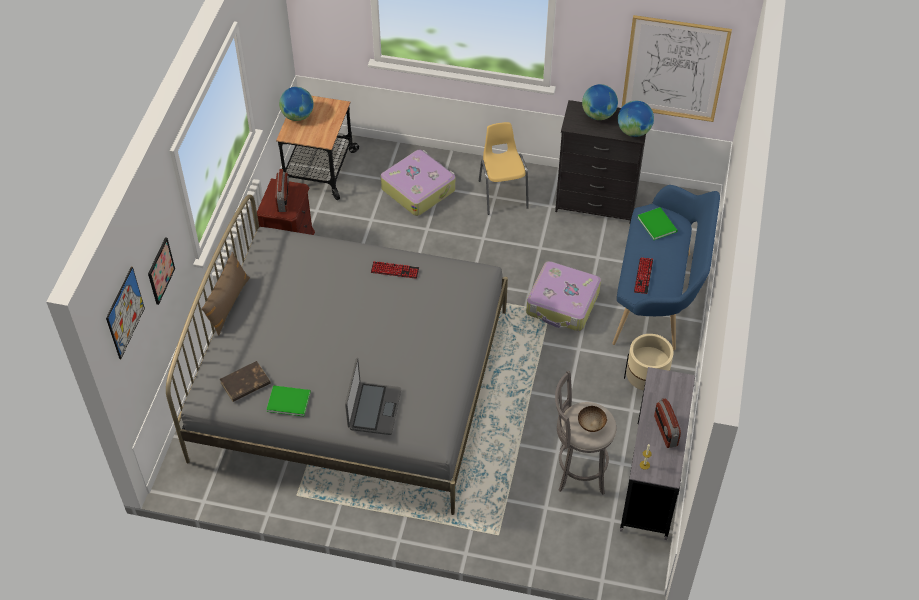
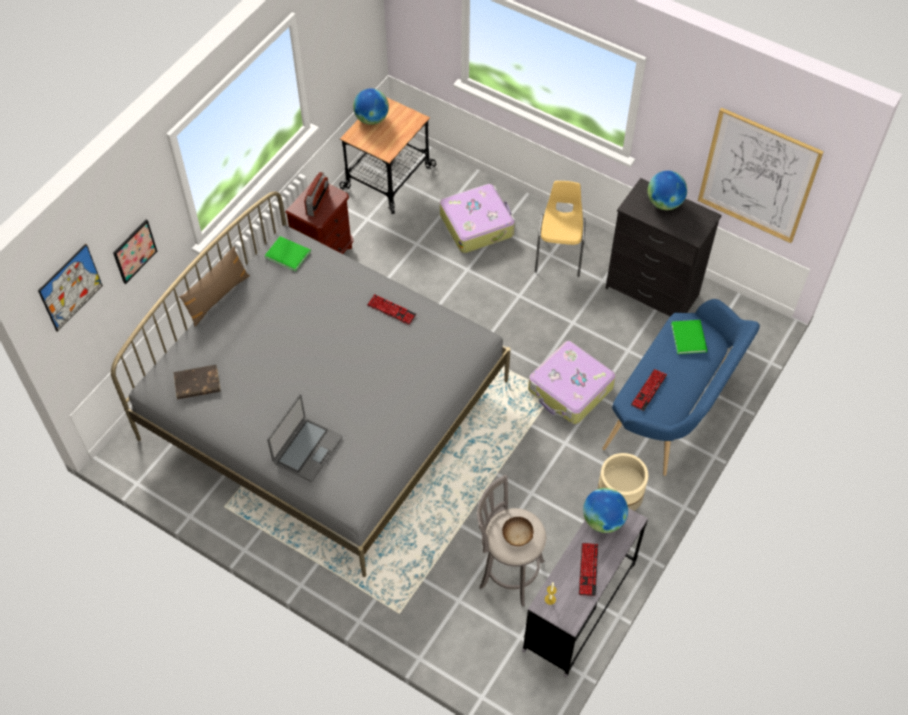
camera: 20 degrees right, 5 degrees up
(287, 400) = (229, 414): green book -> green book (287, 253)
(633, 131) = (694, 232): globe -> globe (603, 520)
(665, 431) = (588, 569): radio -> keyboard

